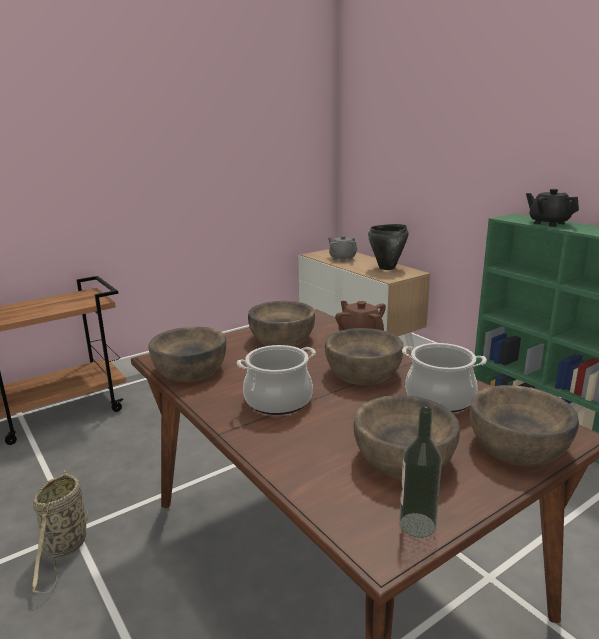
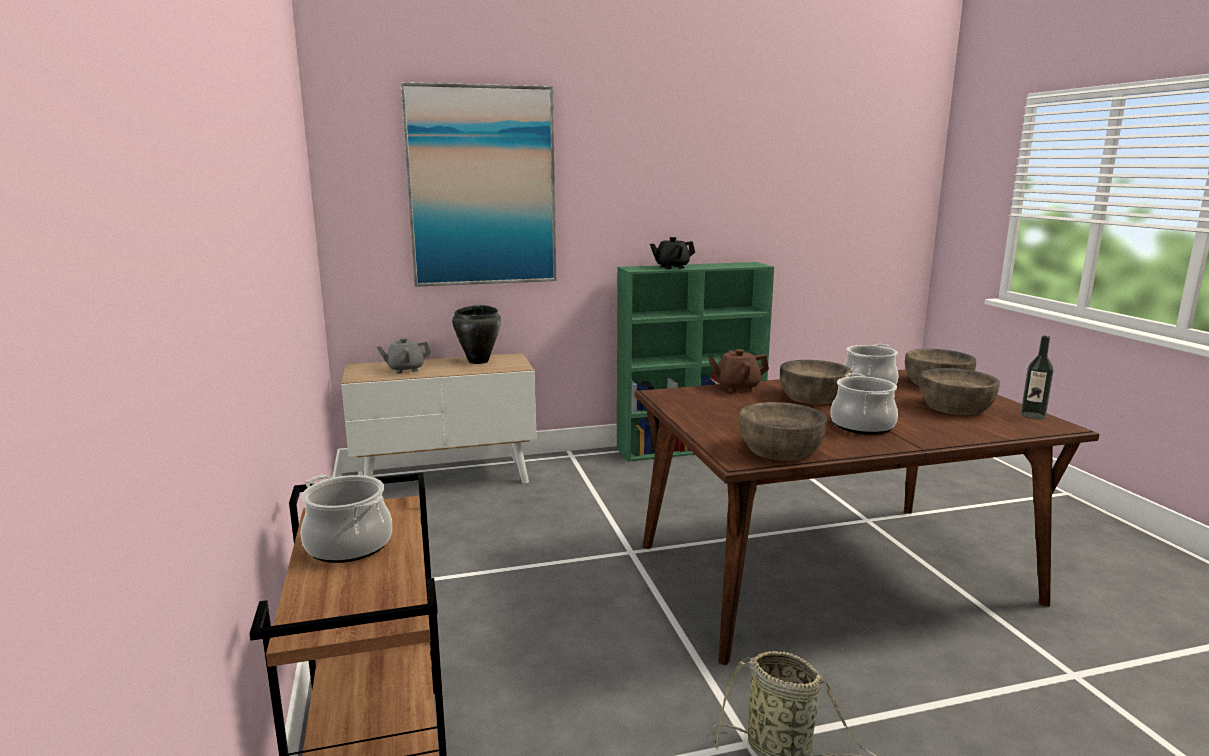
camera: 70 degrees left, 5 degrees down
(52, 303) = (349, 545): none -> cooking pot
(282, 338) = (715, 410): brown bowl -> none
(422, 126) = (482, 187): none -> picture

